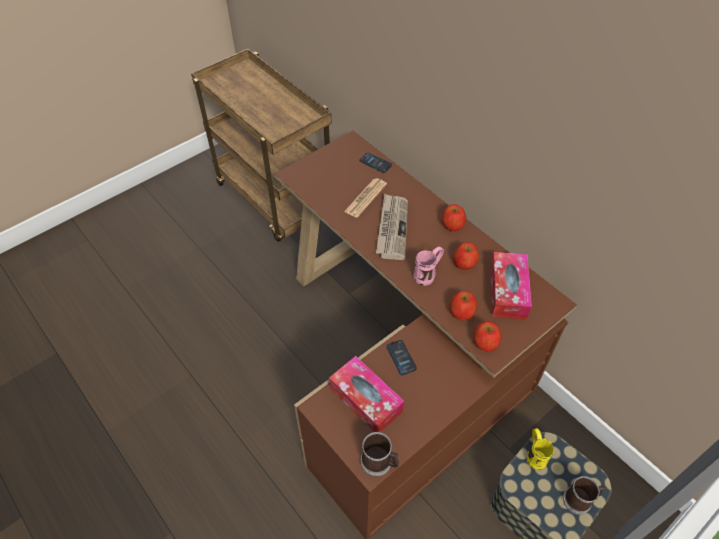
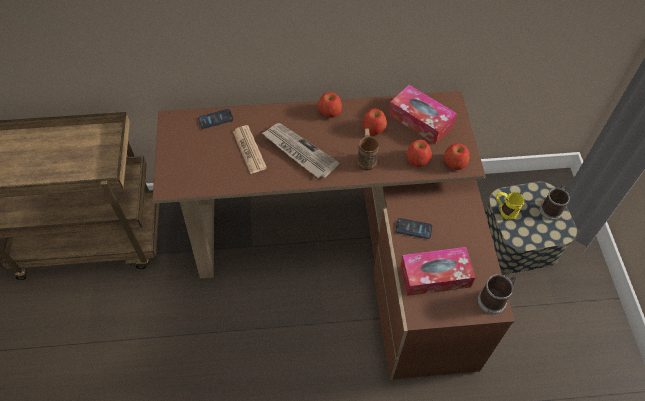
camera: 55 degrees left, 5 degrees up
(428, 275) = (366, 158): pink mug -> brown mug

